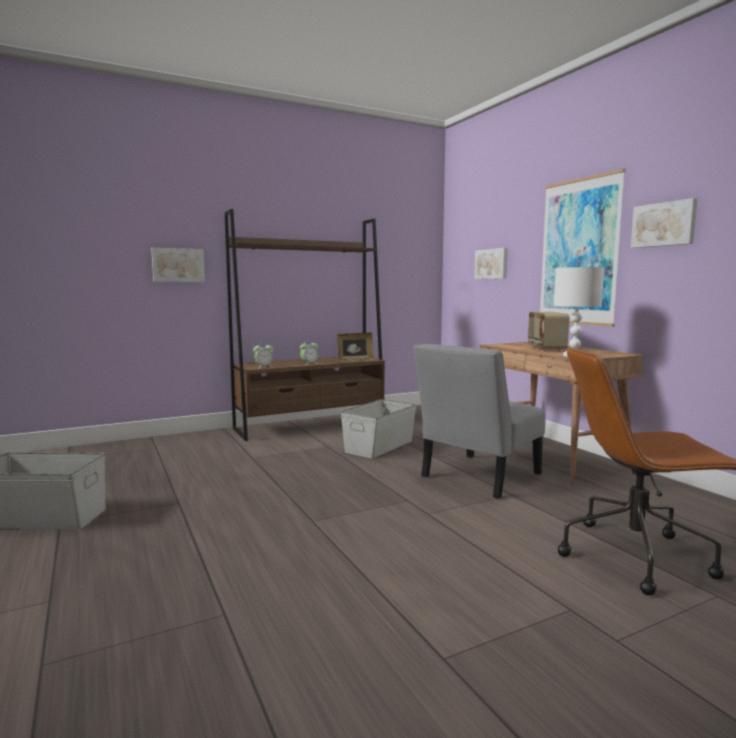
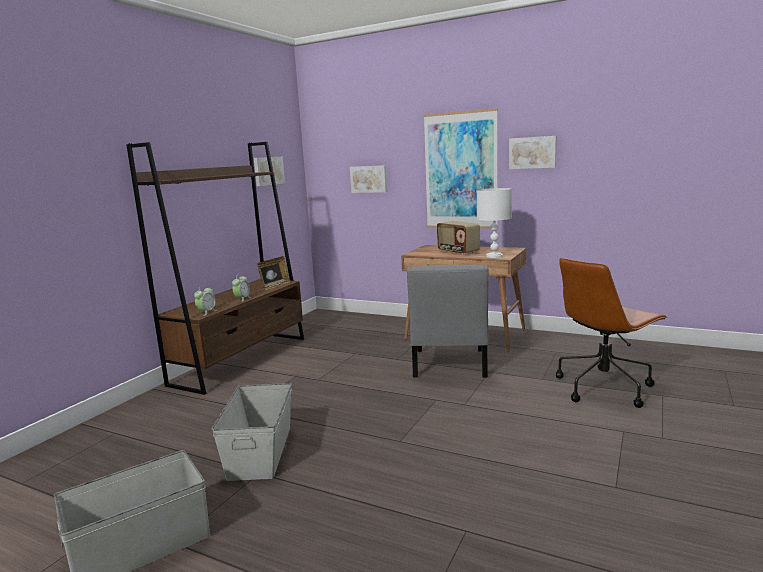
camera: 35 degrees left, 5 degrees up
(178, 265) = (82, 212): picture -> picture (268, 171)
(380, 446) = (339, 362): grey storage box -> grey storage box (261, 452)

